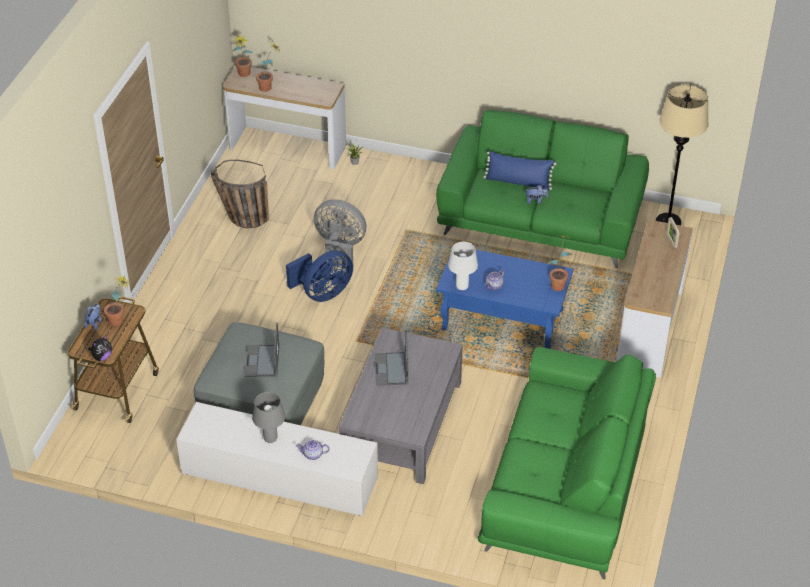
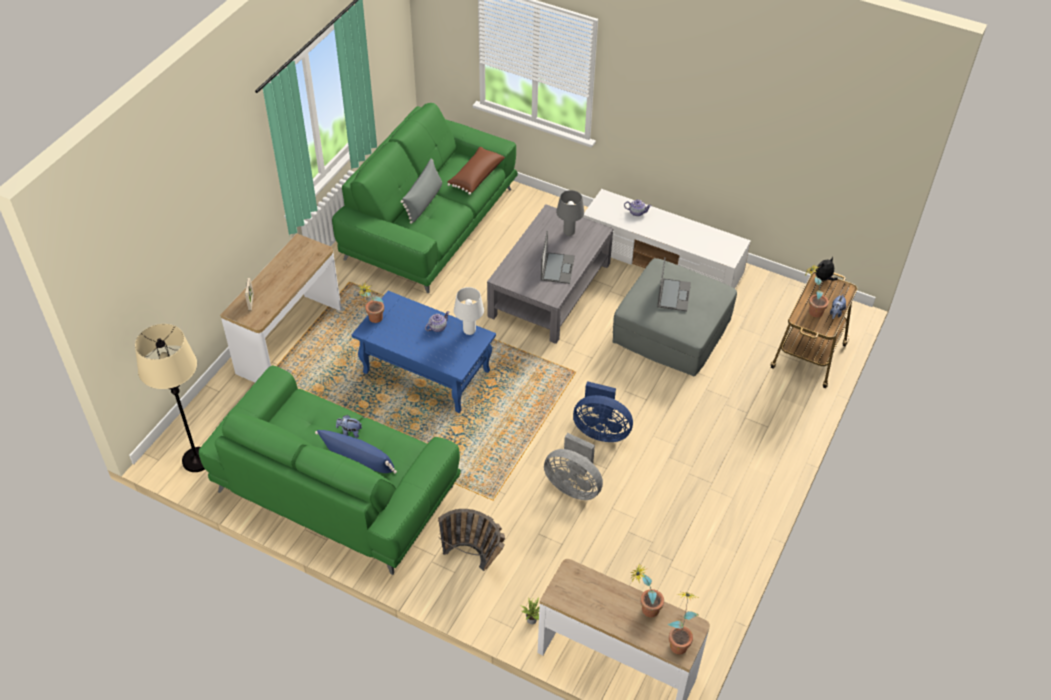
camera: 170 degrees left, 5 degrees up
(240, 219) = (685, 549): basket -> basket (475, 560)
(270, 439) = (671, 229): grey table lamp -> grey table lamp (569, 232)
(323, 293) = (601, 431): blue fan -> blue fan turned 135 degrees counterclockwise
(520, 473) = (475, 176): none -> brown pillow
(567, 428) = (424, 202): none -> grey pillow

